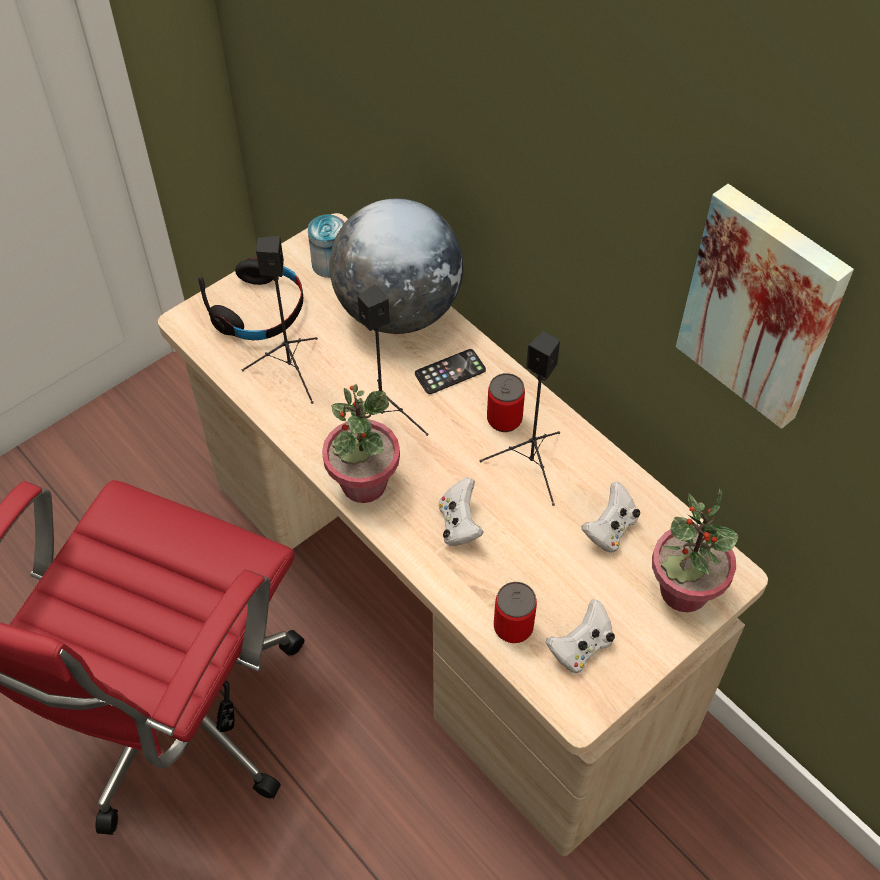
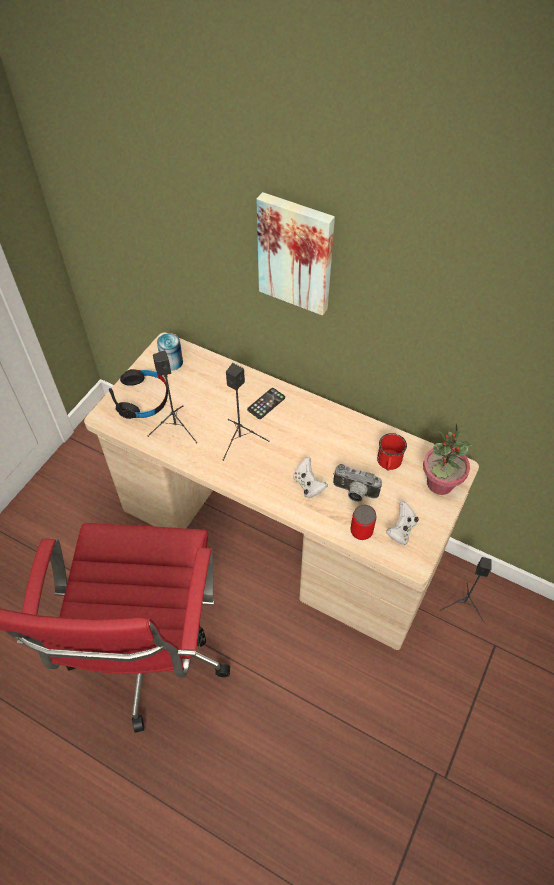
camera: 20 degrees left, 0 degrees up
(363, 484) = (246, 479): potted plant -> none
(398, 311) = (222, 378): globe -> none
(504, 419) = (307, 421): can -> none
(529, 561) = (354, 493): none -> camera
(531, 466) = (333, 442): black speaker -> black speaker (464, 605)
(610, 530) = (388, 463): white game controller -> red mug
(763, 306) = (461, 316): picture -> picture (296, 253)

